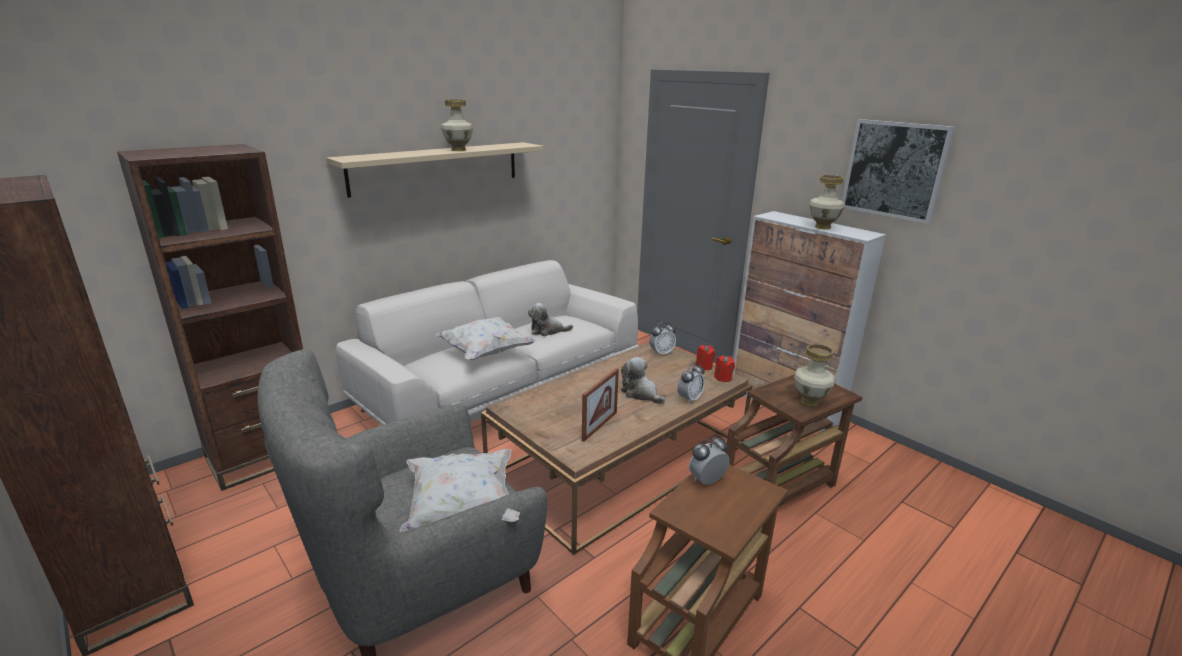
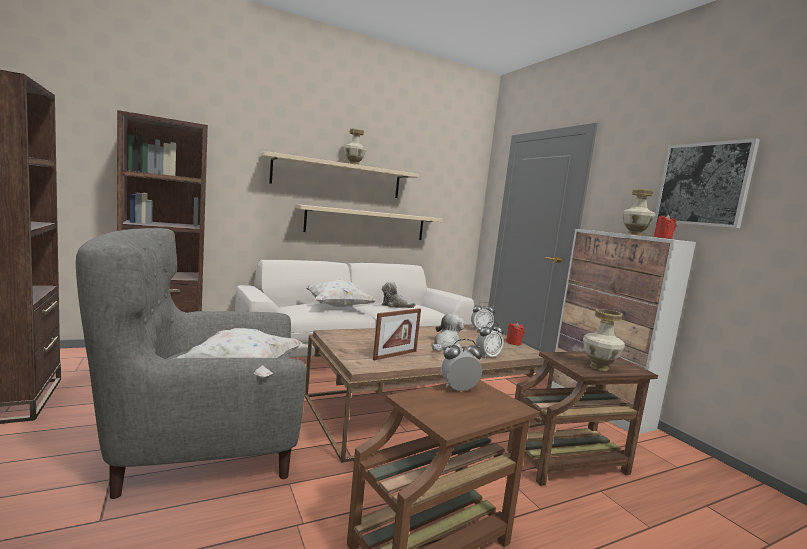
camera: 15 degrees right, 15 degrees down
(481, 220) = (367, 223): none -> beige shelf
(641, 393) = (445, 346): plush toy -> plush toy turned 60 degrees clockwise
(723, 378) = (527, 351): red candle -> red candle (663, 238)

